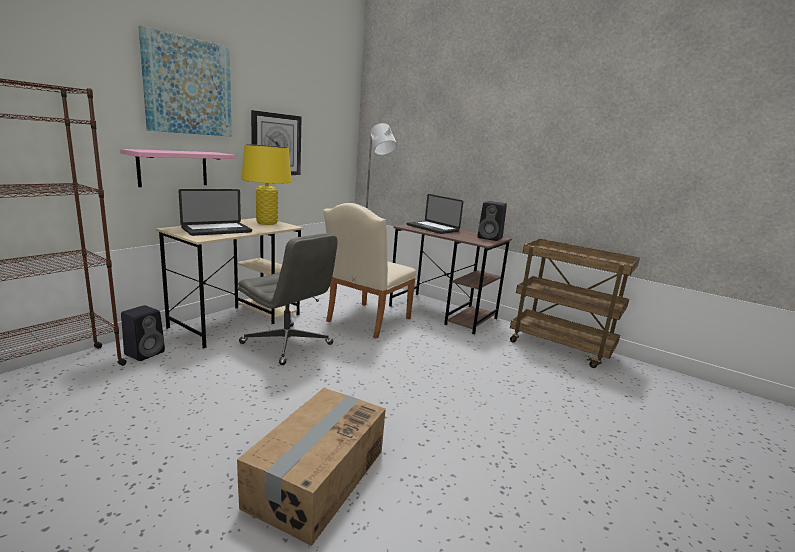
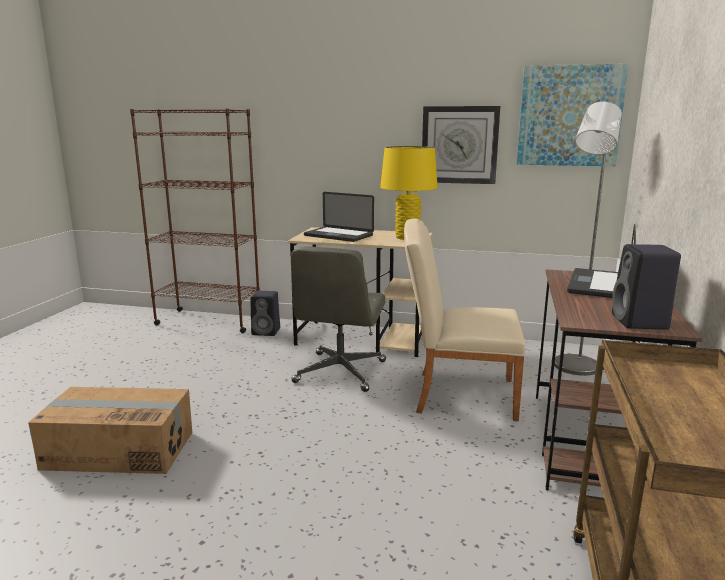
camera: 70 degrees right, 0 degrees up
(173, 168) = (331, 172): pink shelf -> none
(188, 87) = (350, 91): picture -> picture (569, 116)

